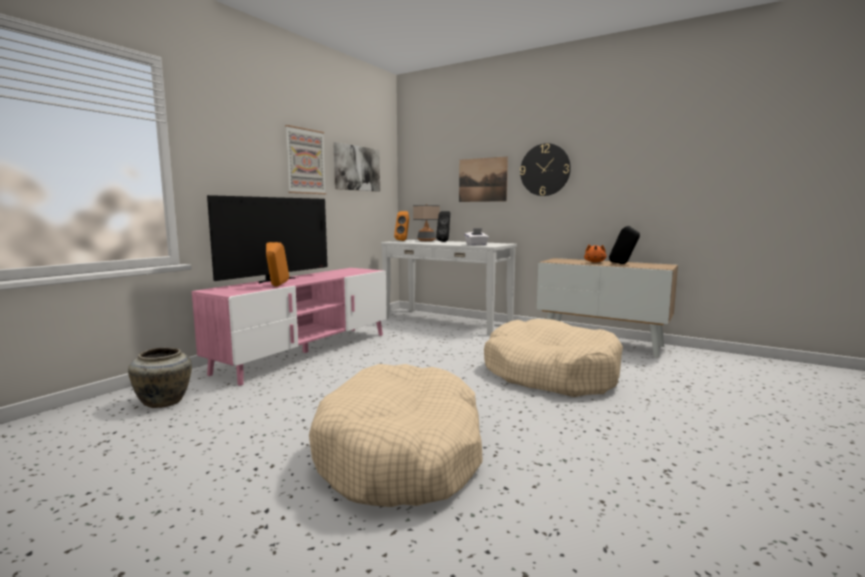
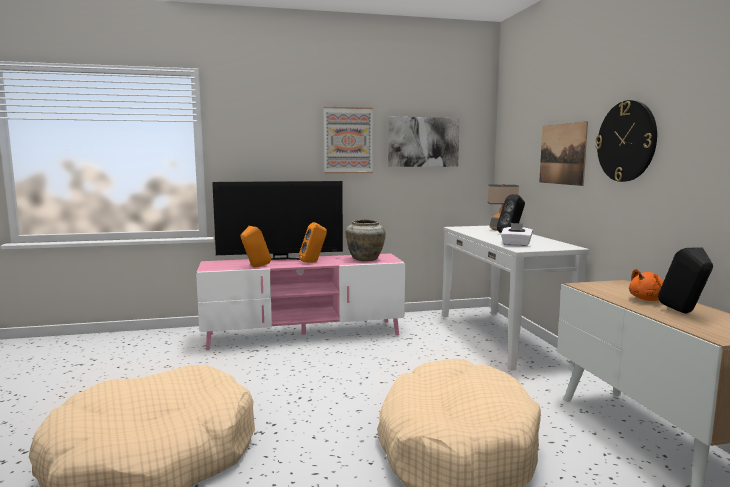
camera: 45 degrees right, 0 degrees up
(164, 402) = (150, 347): beige vase -> beige vase (365, 259)
(403, 240) = (477, 227): orange speaker -> orange speaker (313, 262)

